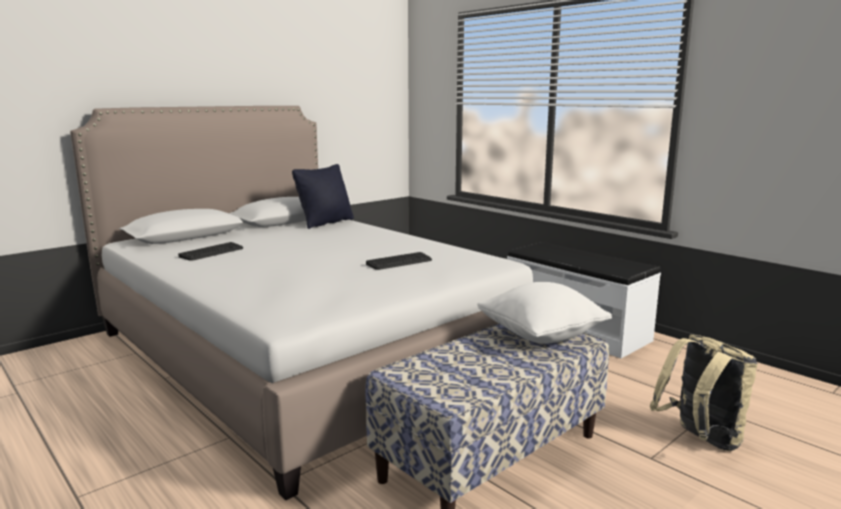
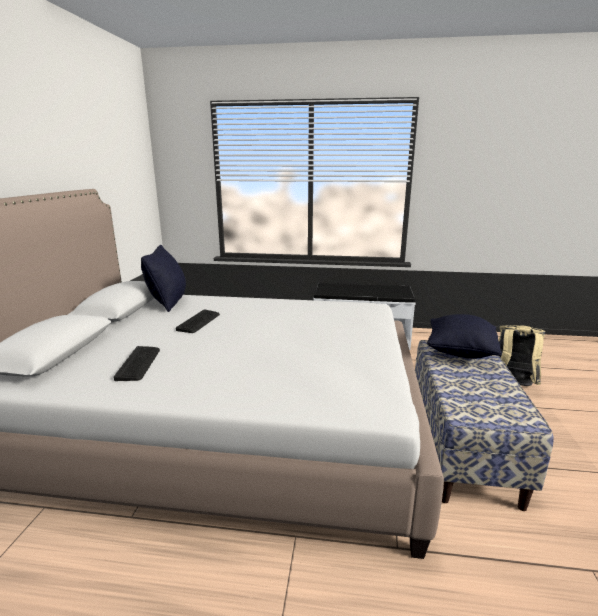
camera: 40 degrees left, 5 degrees up
(399, 262) = (319, 324): keyboard -> keyboard (199, 322)
(541, 336) = (460, 352): white pillow -> black pillow

